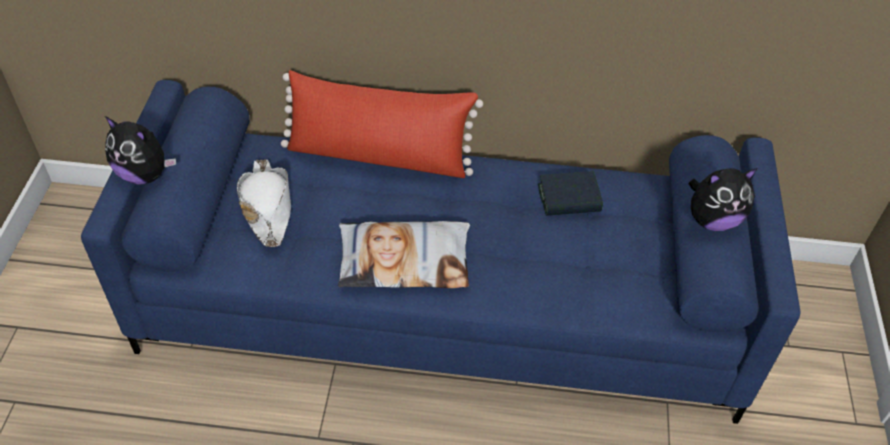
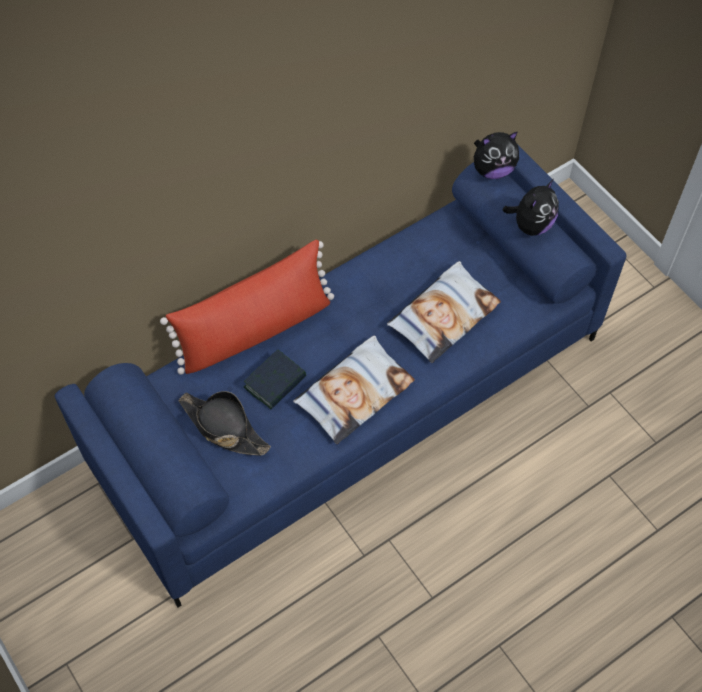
camera: 40 degrees left, 10 degrees up
(145, 174) = (142, 471): plush toy -> plush toy (493, 170)
(267, 207) = (223, 427): white hat -> black hat
(557, 256) = (443, 316): none -> pillow
(569, 199) = (412, 268): book -> book (275, 383)

